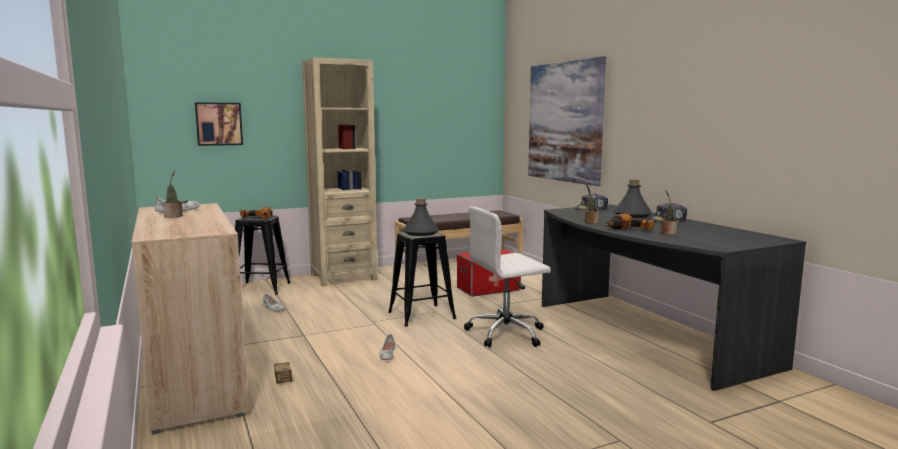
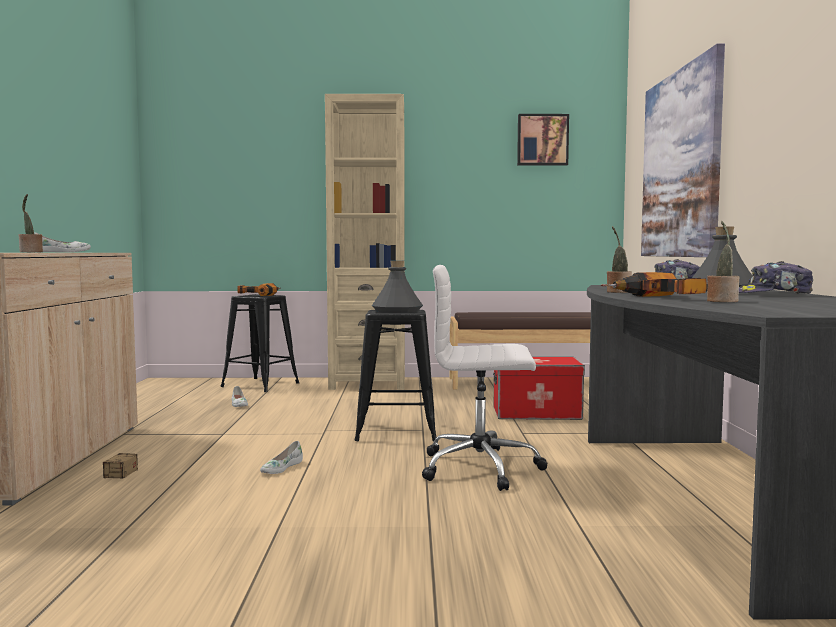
camera: 25 degrees right, 5 degrees down
(219, 124) = (233, 184): picture -> picture (542, 140)

